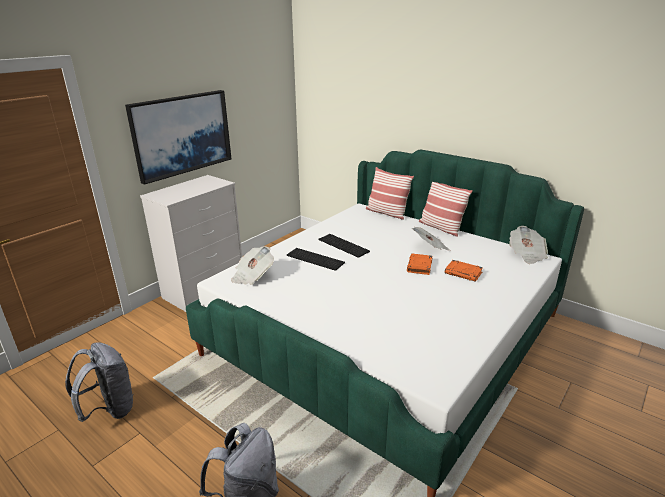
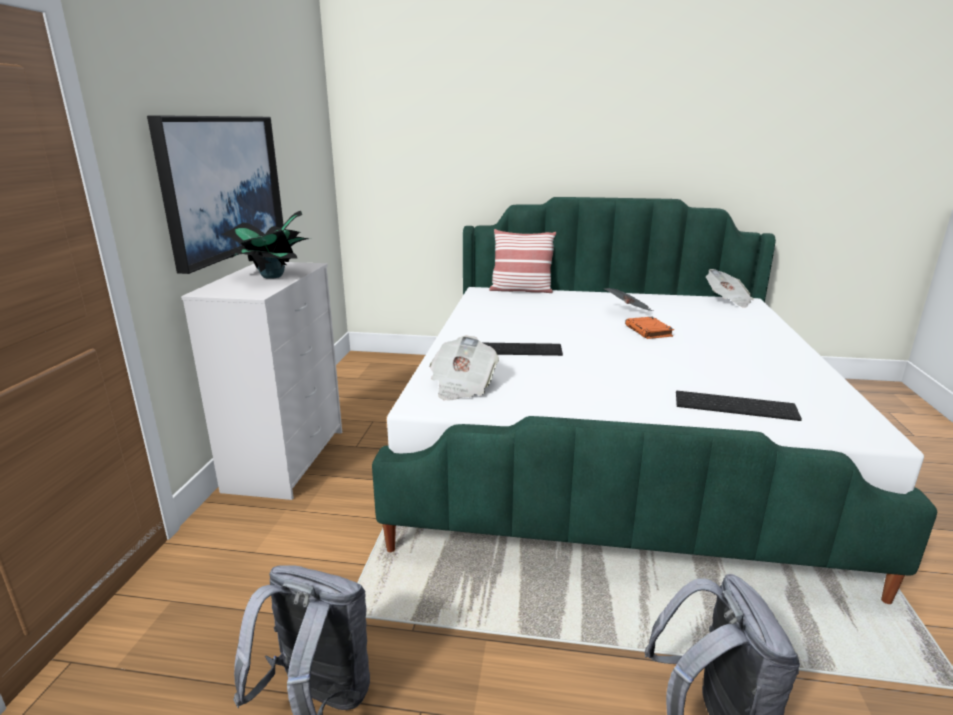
camera: 30 degrees left, 5 degrees down
(194, 189) = (272, 276): none -> potted plant
(344, 245) = (527, 329): keyboard -> keyboard (736, 405)
(441, 227) = (605, 293): pillow -> none
(463, 273) = (702, 327): orange book -> none

